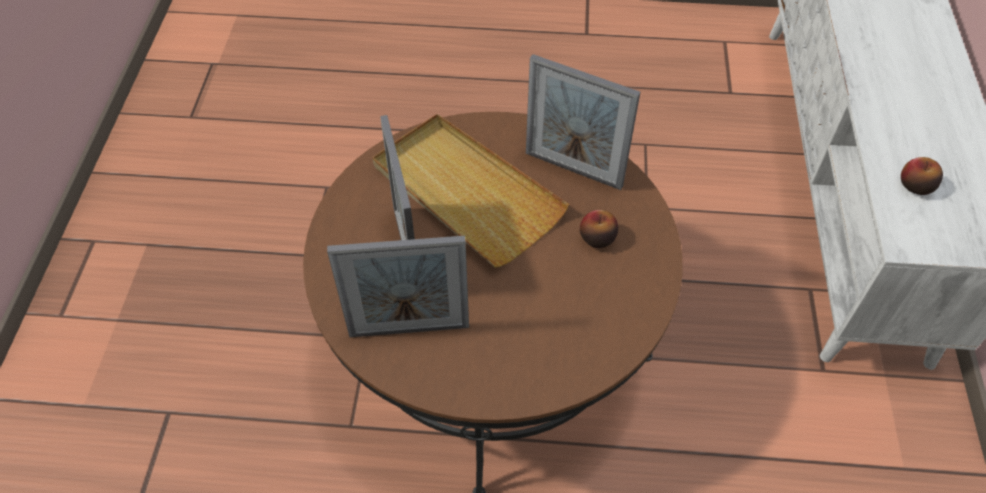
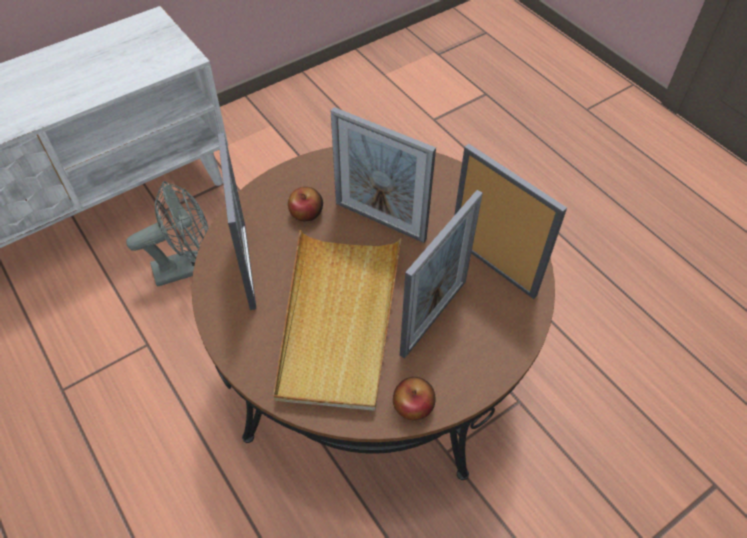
camera: 130 degrees left, 0 degrees up
(538, 284) = (380, 221): none -> picture frame
(716, 272) = (186, 266): none -> grey fan
(915, 185) = (122, 68): apple -> apple (413, 405)

